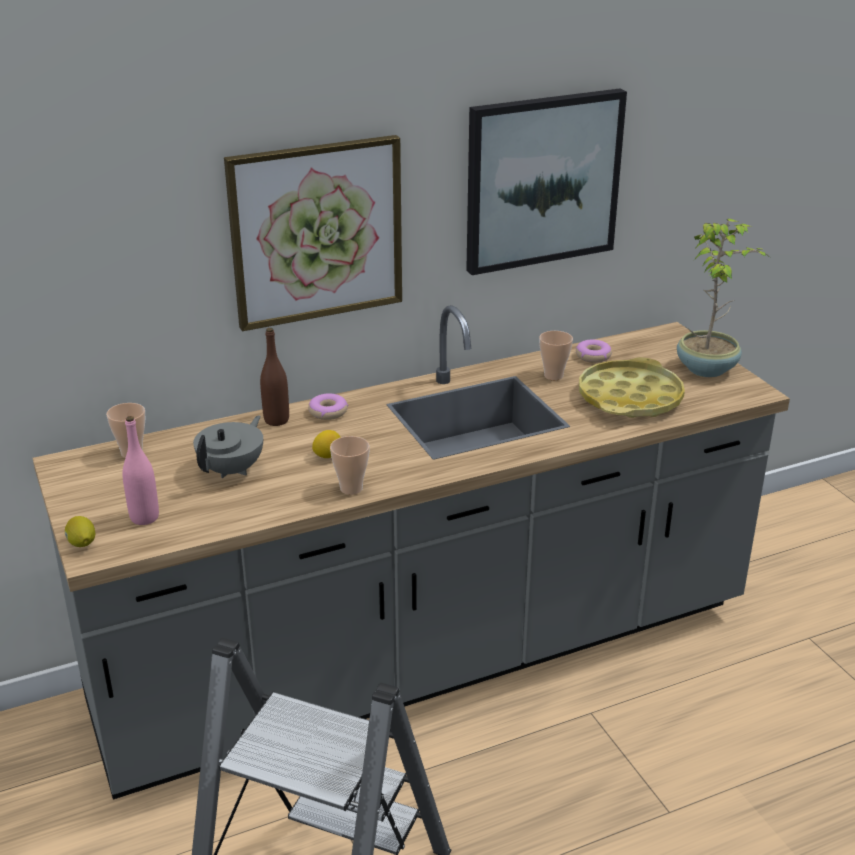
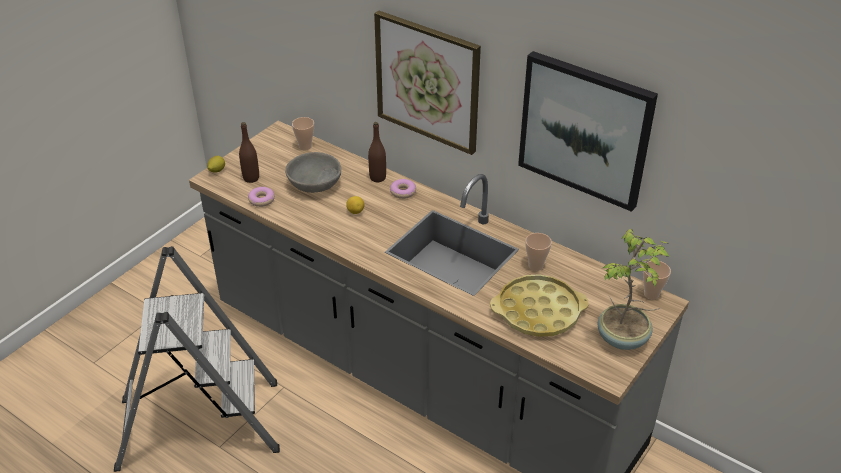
camera: 60 degrees right, 10 degrees up
(144, 517) = (251, 178): pink bottle -> brown bottle
(232, 469) = (315, 185): grey teapot -> grey bowl
(351, 488) = (328, 233): cup -> cup (651, 294)
(593, 356) = (584, 275): donut -> donut (261, 200)

